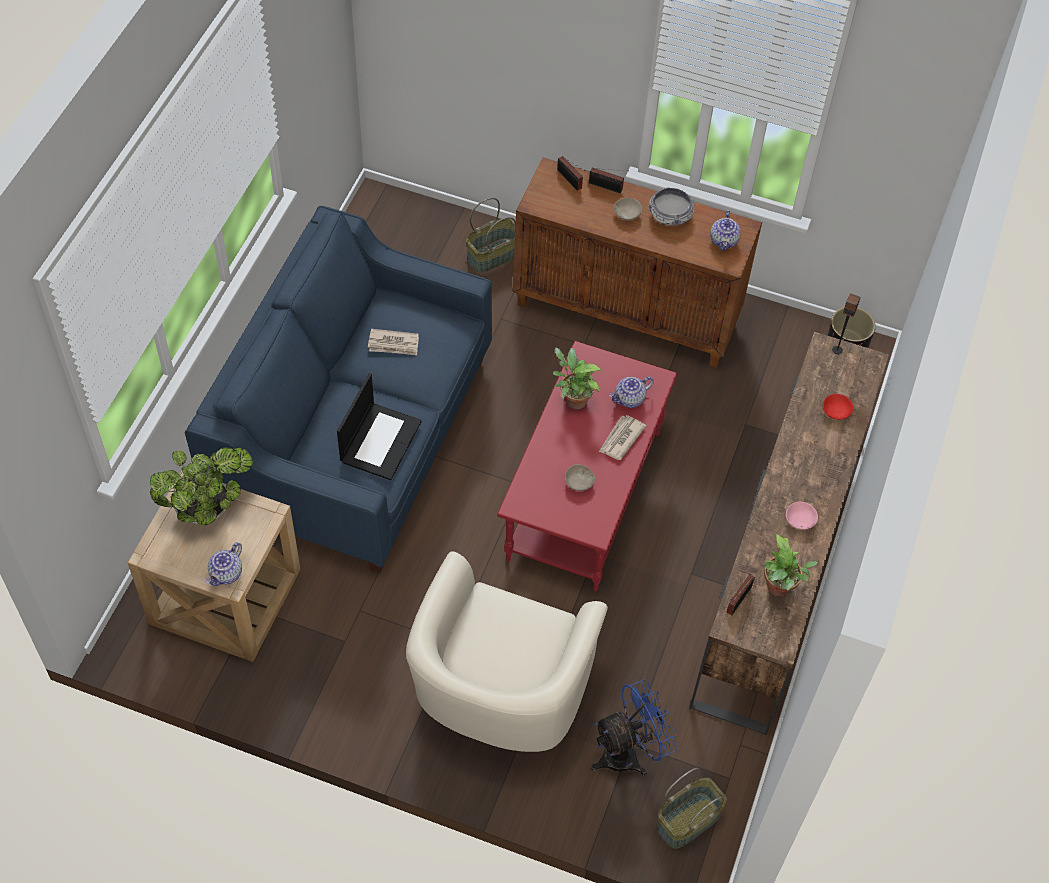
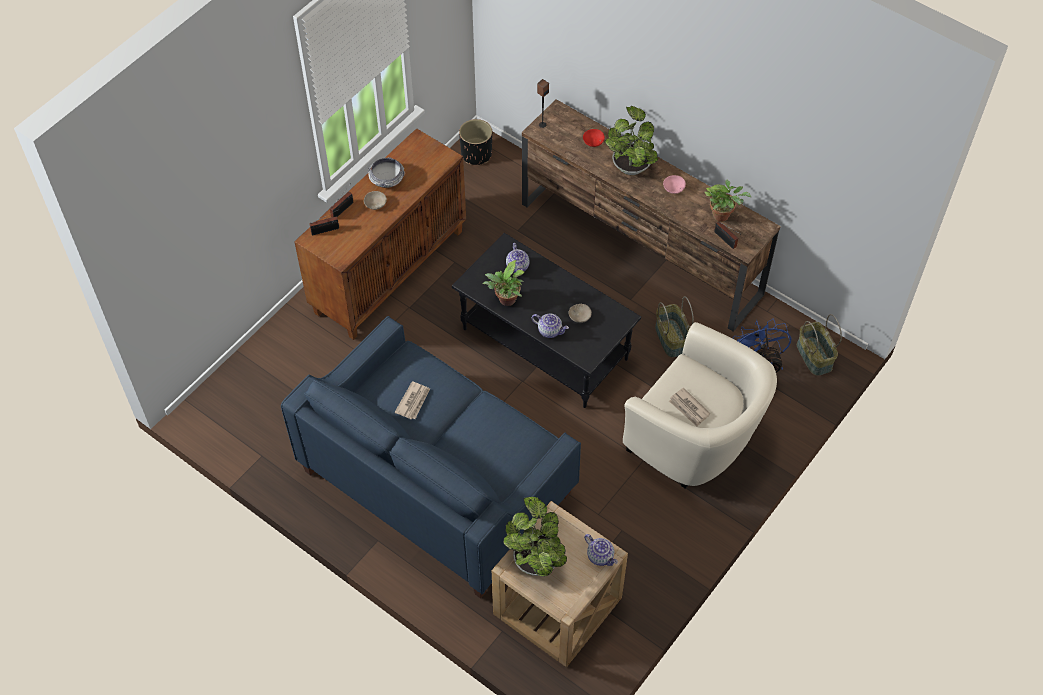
camera: 70 degrees left, 0 degrees up
(380, 440) = (502, 431): laptop -> none
(493, 255) = (295, 343): basket -> basket (670, 338)
(583, 494) = (543, 345): red coffee table -> black coffee table
(621, 439) = (550, 281): newspaper -> newspaper (689, 408)
(724, 241) = (425, 154): teapot -> teapot (550, 330)
(816, 462) = (630, 165): none -> potted plant

